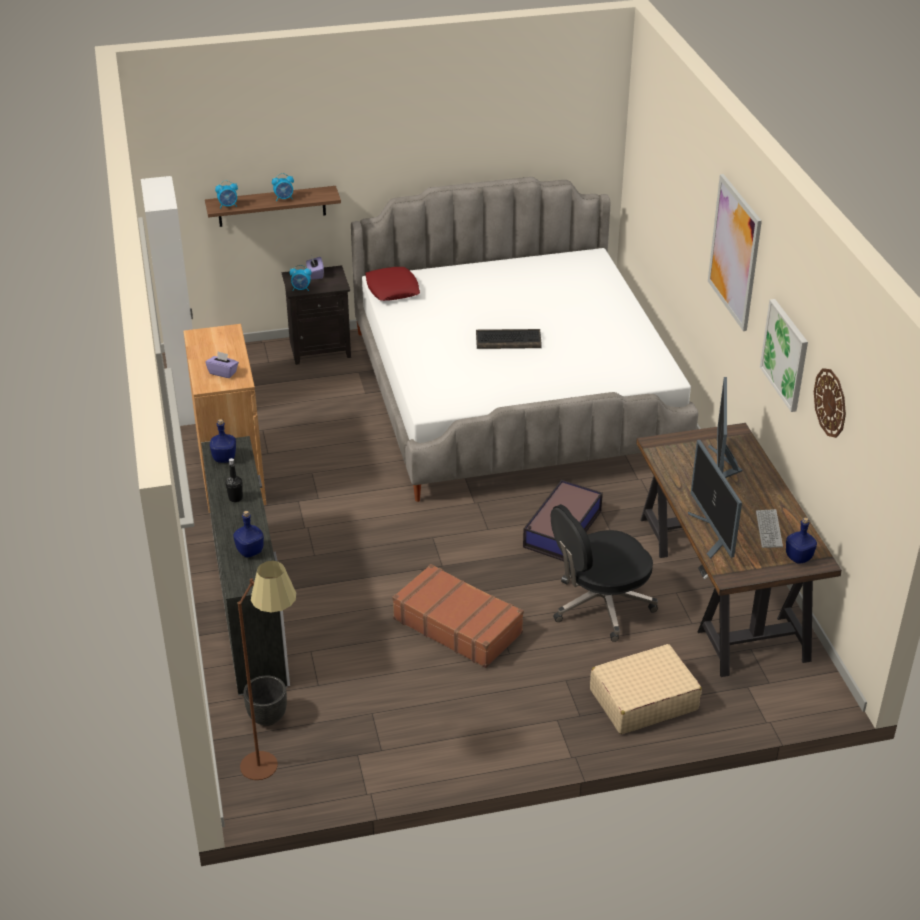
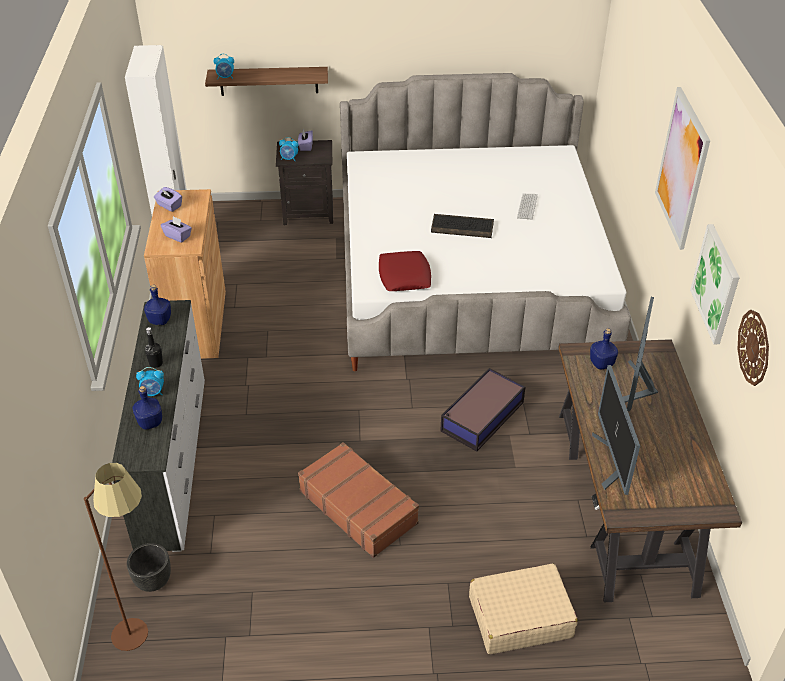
camera: 10 degrees right, 5 degrees up
(202, 344) = (169, 206): none -> purple tissue box
(284, 198) = (277, 75): alarm clock -> alarm clock (153, 393)
(392, 289) = (370, 166): red pillow -> red pillow (404, 276)
(600, 606) = (499, 504): black office chair -> none
(768, 529) = (672, 463): keyboard -> keyboard (527, 207)
(798, 558) = (697, 501): blue bottle -> blue bottle (601, 364)

